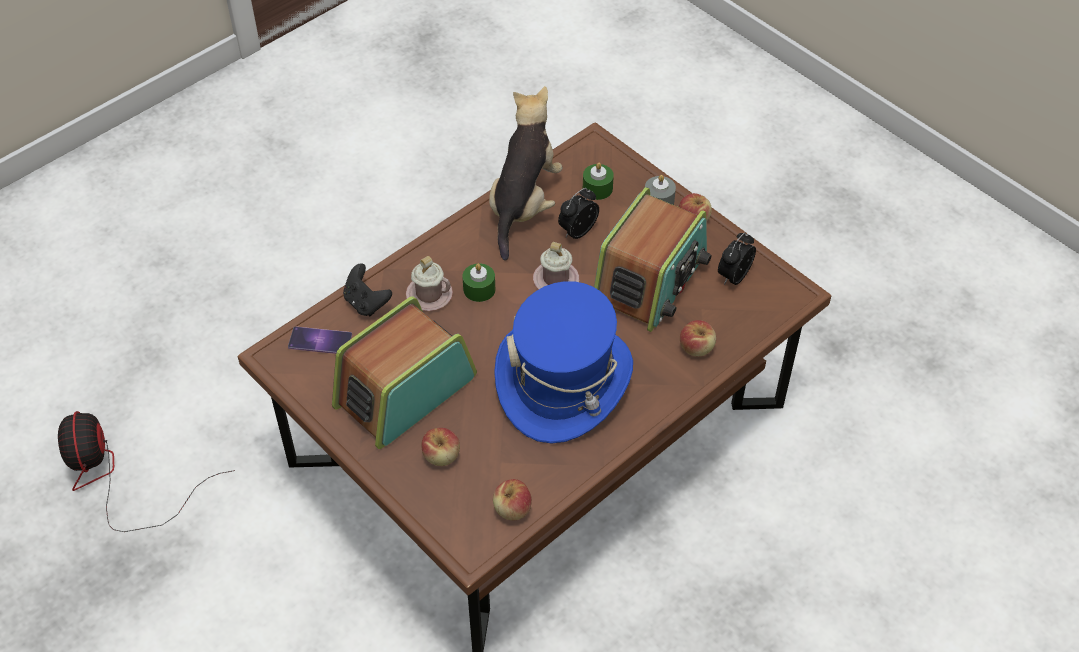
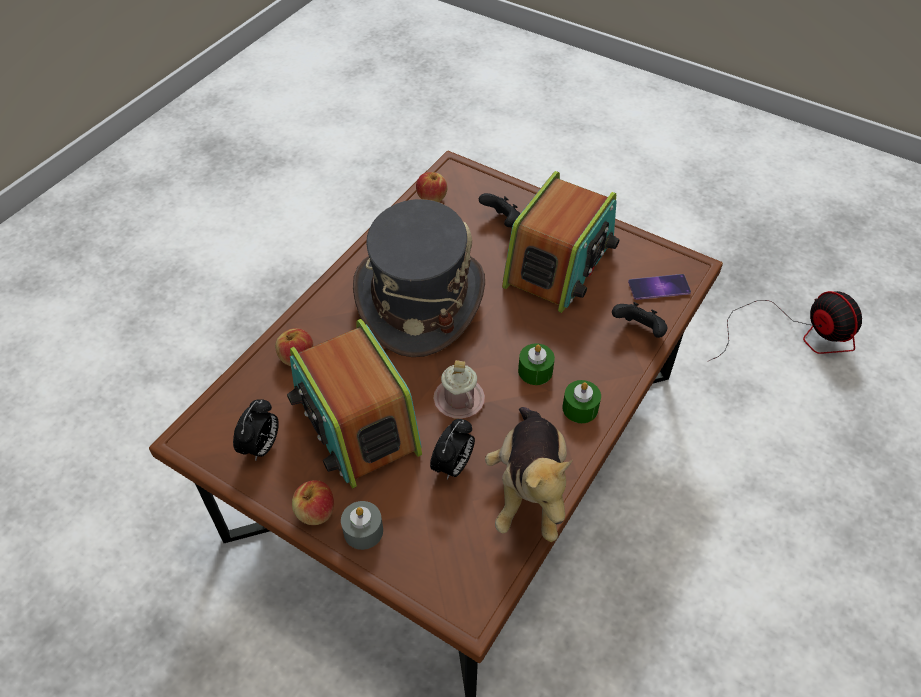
camera: 165 degrees right, 0 degrees up
(429, 295) = (583, 354): pink mug -> none
(441, 456) = (503, 223): apple -> black game controller
(564, 381) = (419, 299): blue hat -> grey hat
(597, 188) = (445, 535): green candle -> green candle (580, 408)
(651, 279) = (355, 422): radio -> radio turned 45 degrees counterclockwise

